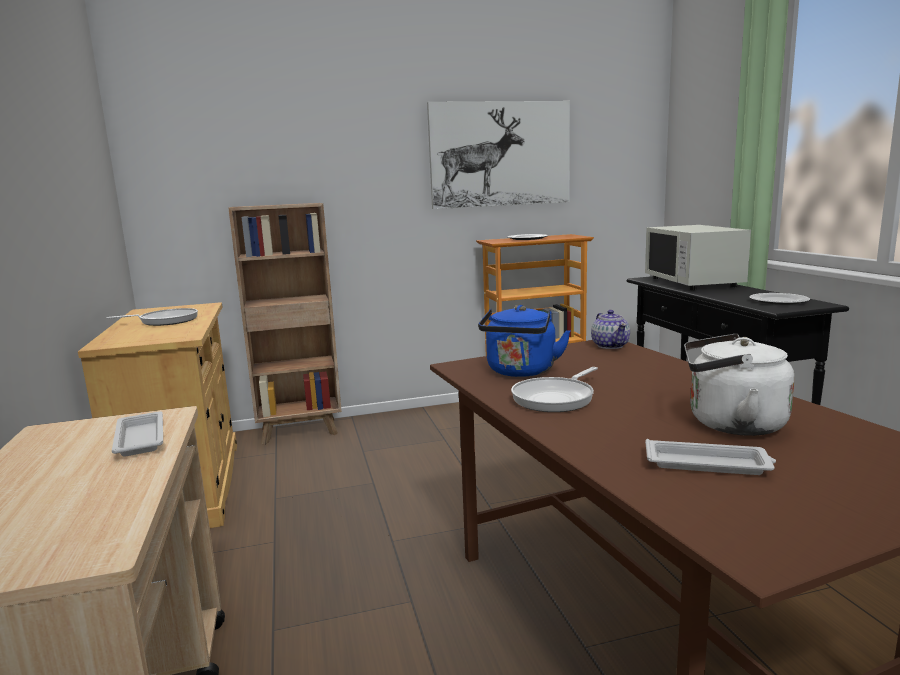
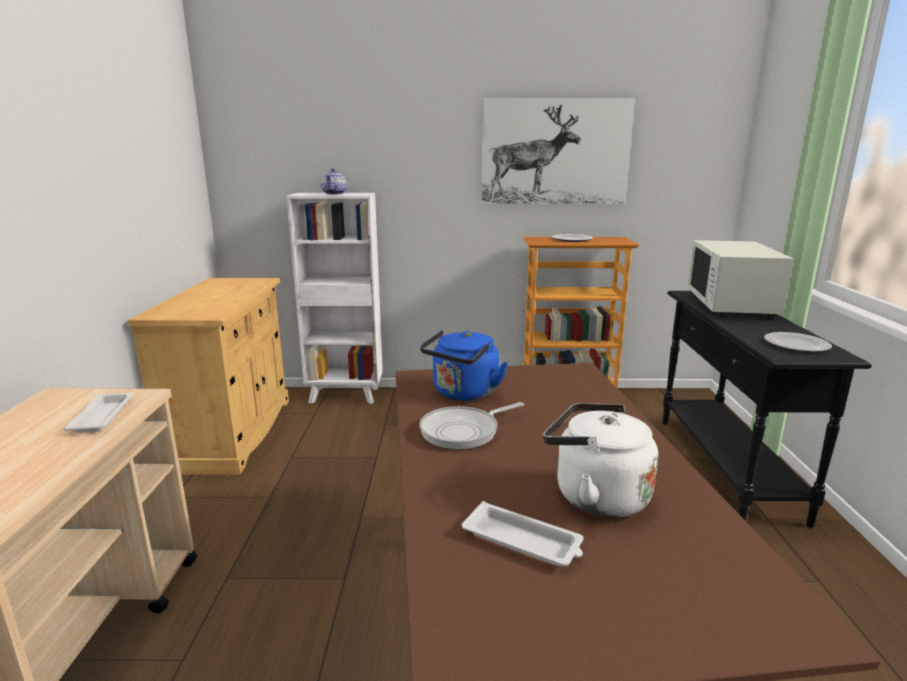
camera: 15 degrees right, 5 degrees up
(165, 321) = (218, 295): frying pan -> none
(301, 431) = (345, 395): brown bookcase -> white bookcase
(610, 345) = (578, 374): teapot -> teapot (334, 194)

